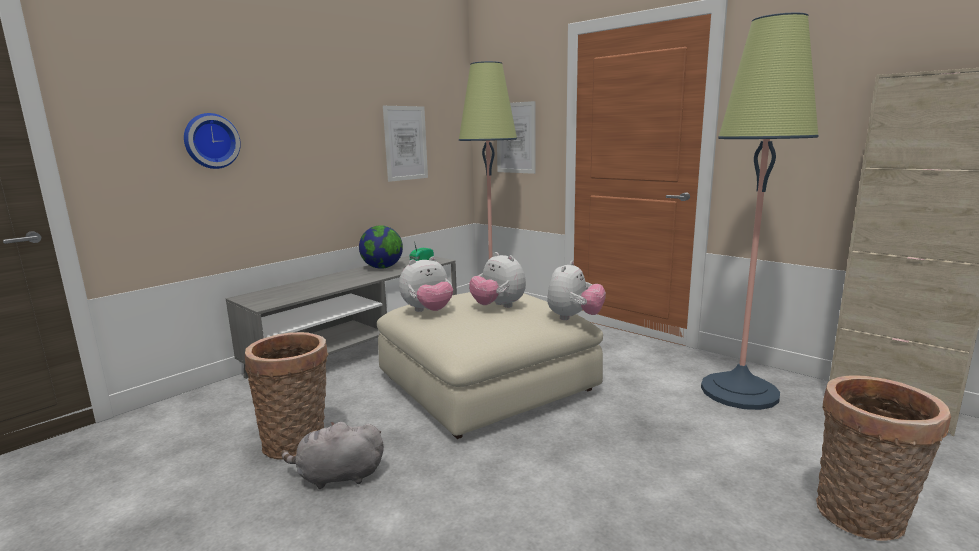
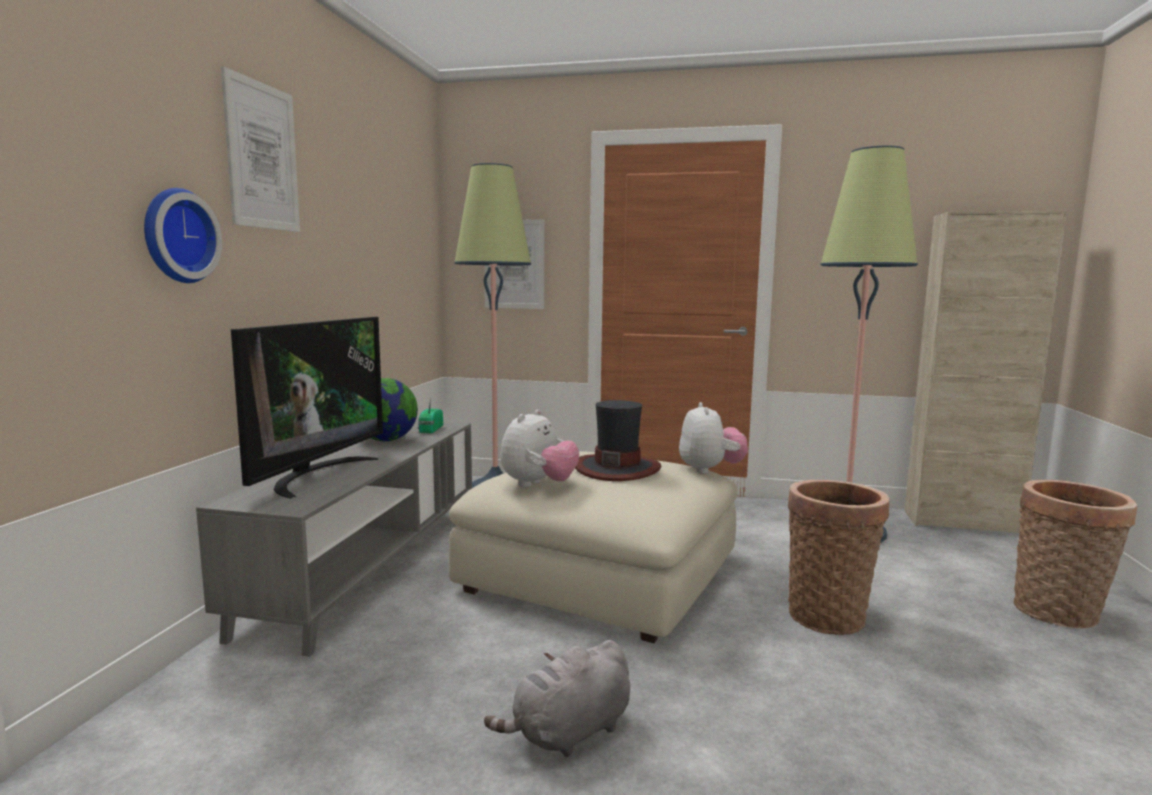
camera: 30 degrees left, 5 degrees down
(298, 441) = (447, 707): basket -> basket (828, 614)
(306, 287) = (316, 475): none -> television
(405, 143) = (386, 264): picture -> picture (262, 156)
(498, 306) = (617, 468): plush toy -> hat

